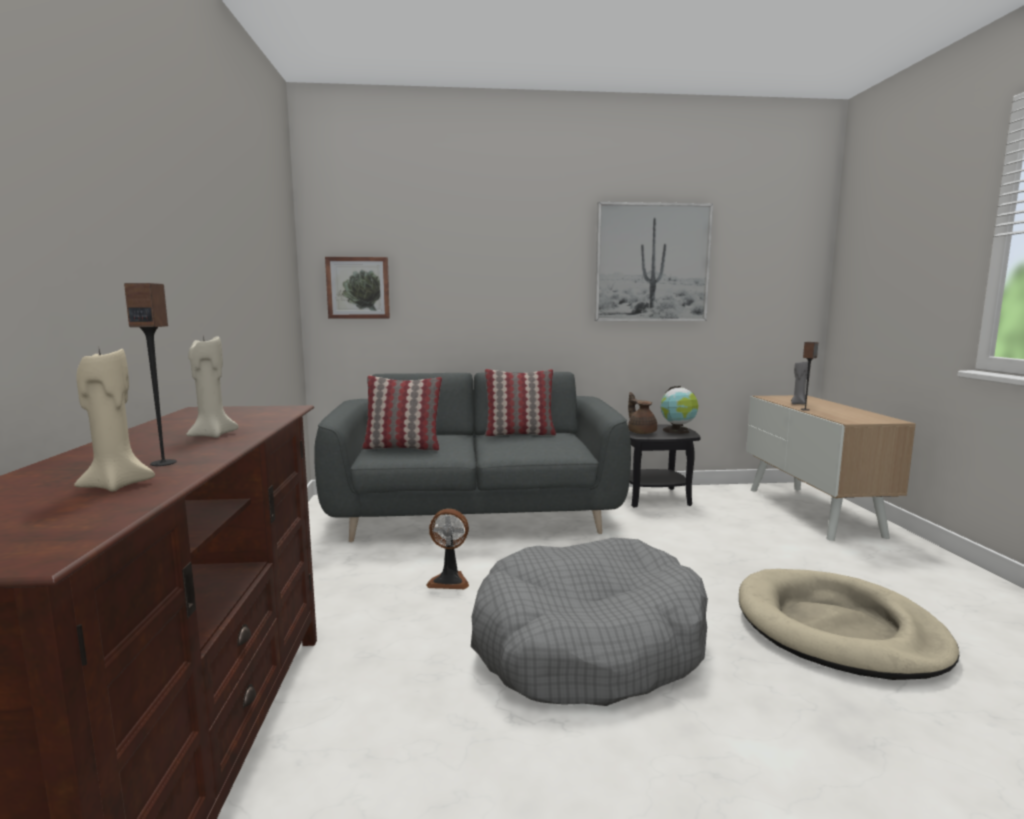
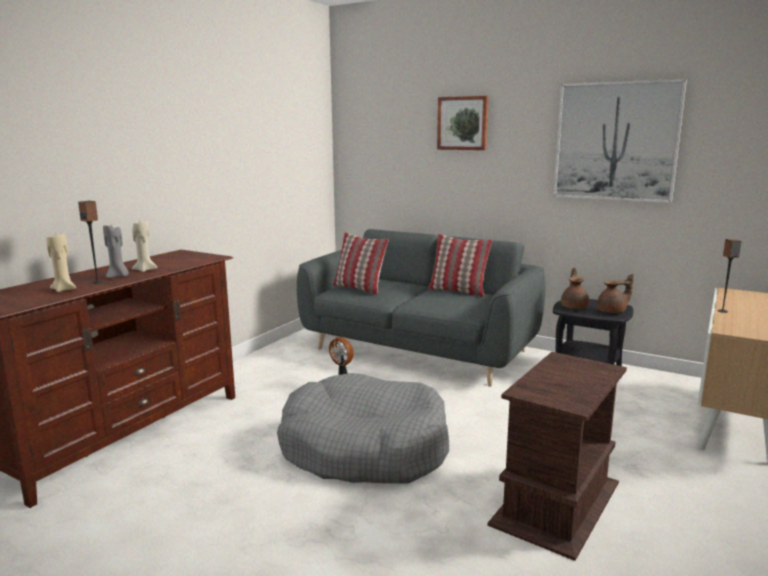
camera: 35 degrees right, 5 degrees up
(358, 288) = (369, 161): picture -> picture (463, 123)
(677, 431) = (612, 311): globe -> brown teapot
(799, 404) = (739, 304): grey candle -> grey candle (118, 276)
(837, 629) = (556, 503): beige dog bed -> brown side table

